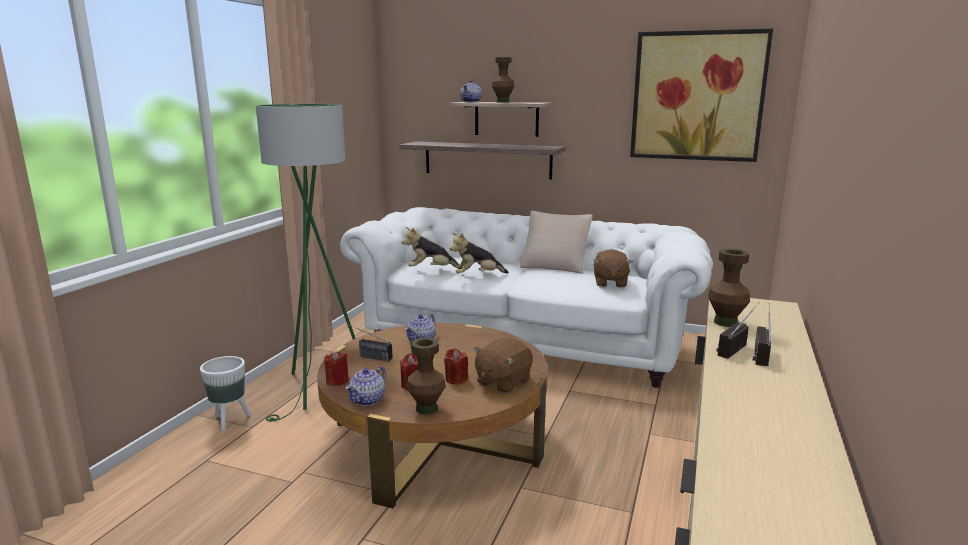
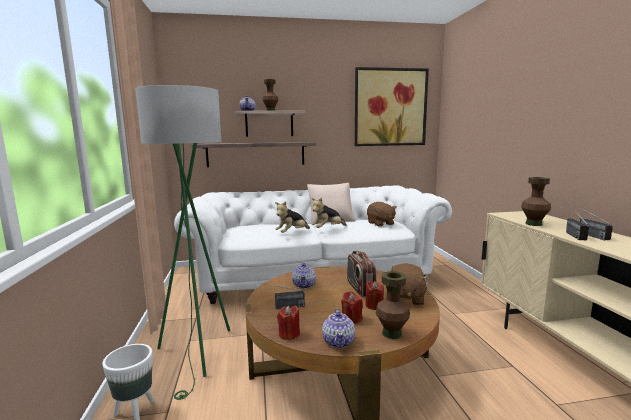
camera: 30 degrees left, 5 degrees down
(431, 270) = (254, 234): plush toy -> plush toy (328, 229)
(473, 358) = (360, 288): none -> radio

